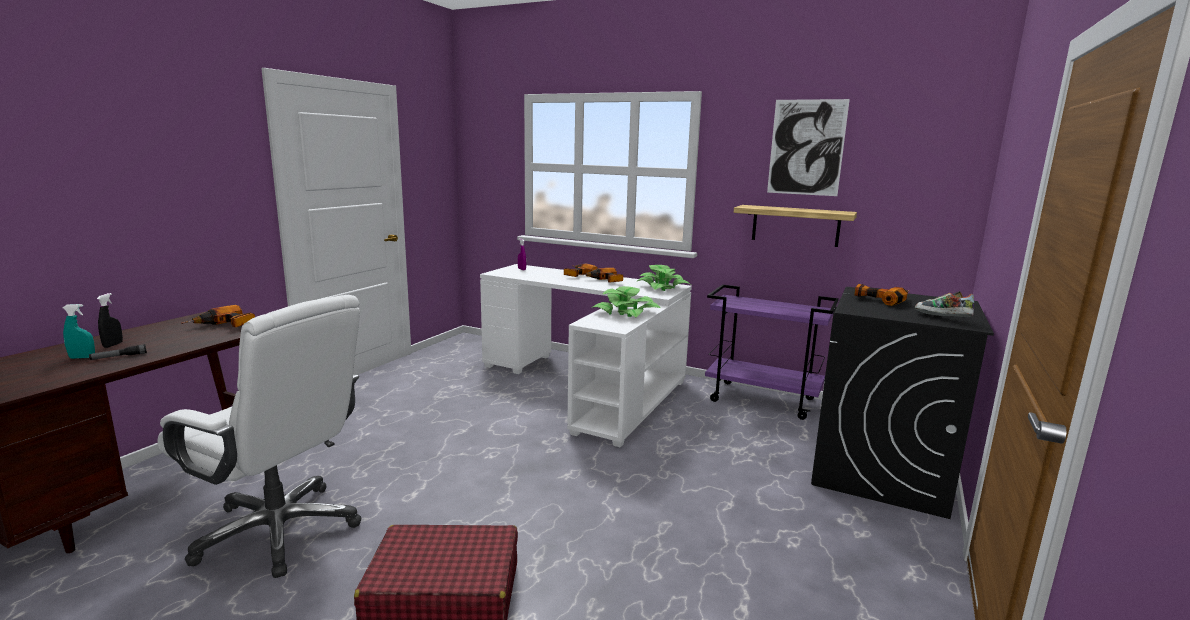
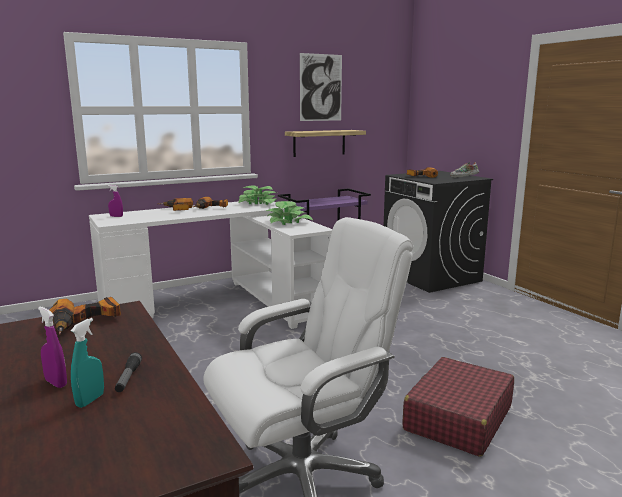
camera: 55 degrees left, 0 degrees up
(113, 345) = (56, 383): black spray bottle -> purple spray bottle

